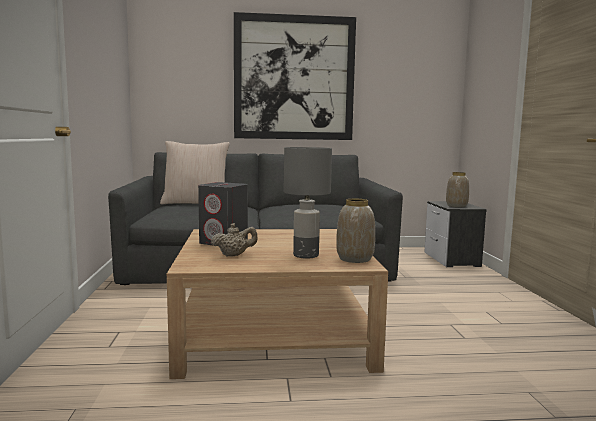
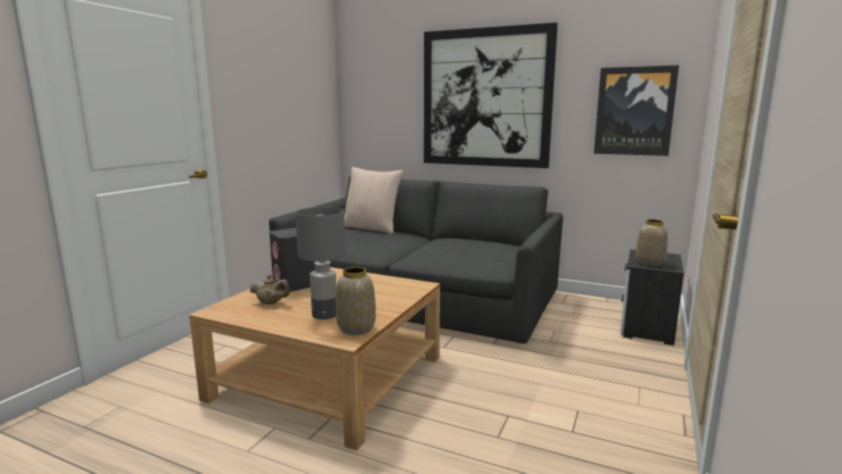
camera: 30 degrees right, 5 degrees up
(415, 93) = (634, 111): none -> picture

